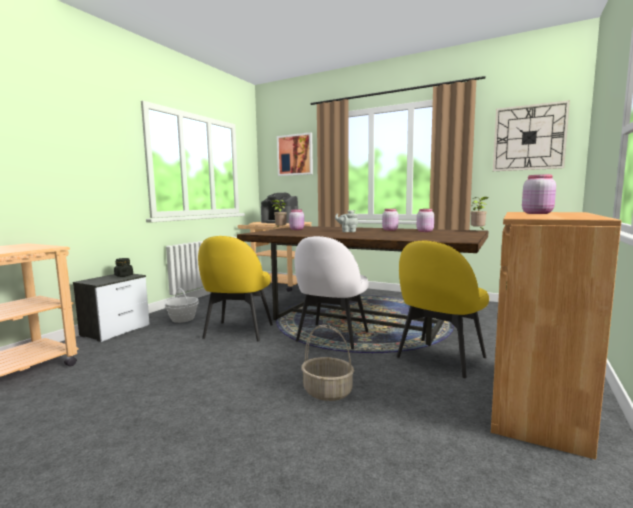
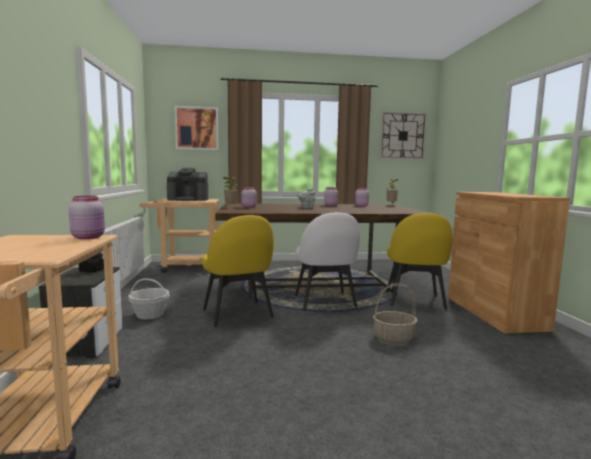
camera: 35 degrees left, 0 degrees up
(537, 213) = (492, 193): pink jar -> pink jar (89, 237)

